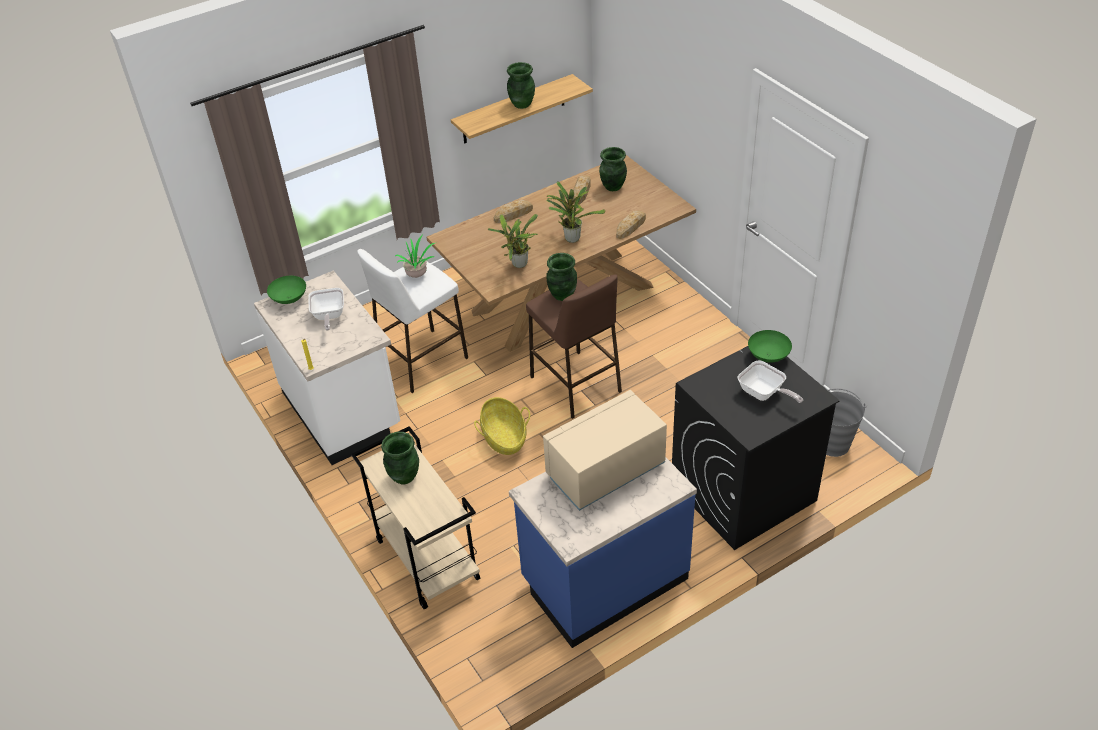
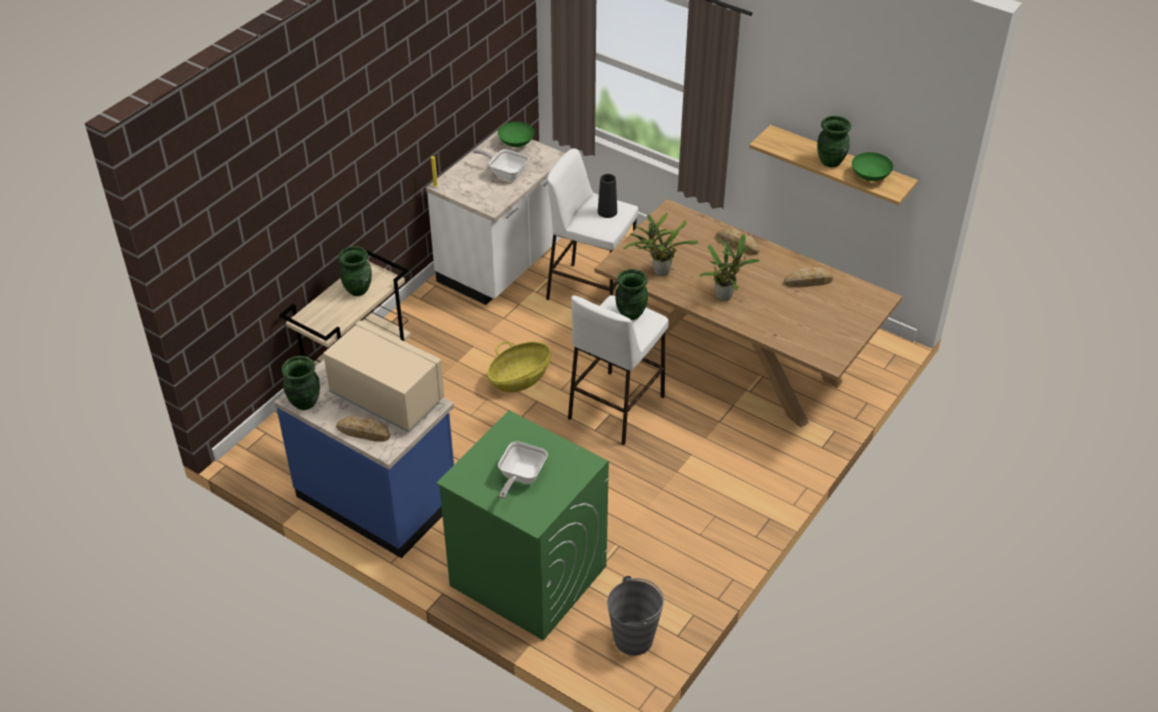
camera: 65 degrees right, 0 degrees up
(329, 316) = (505, 173): frying pan -> frying pan turned 60 degrees clockwise
(418, 275) = (607, 211): potted plant -> black vase
(576, 384) = (616, 408): brown stool -> white stool
(613, 187) = (833, 302): green vase -> green vase (304, 403)
(630, 227) = (771, 333): bread -> bread (363, 432)
(742, 493) = (527, 575): black washing machine -> green washing machine
(767, 356) = (578, 469): green bowl -> green bowl (869, 176)

